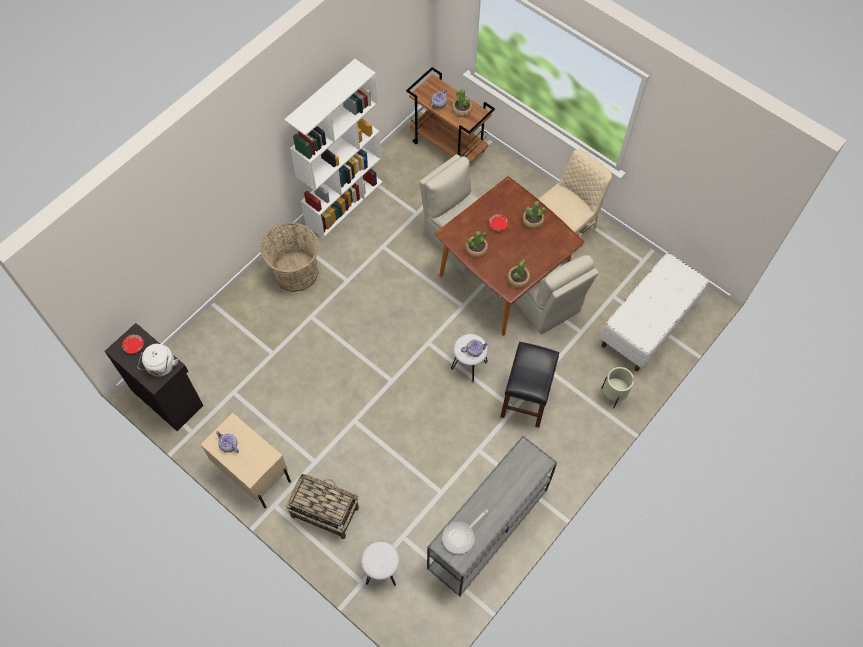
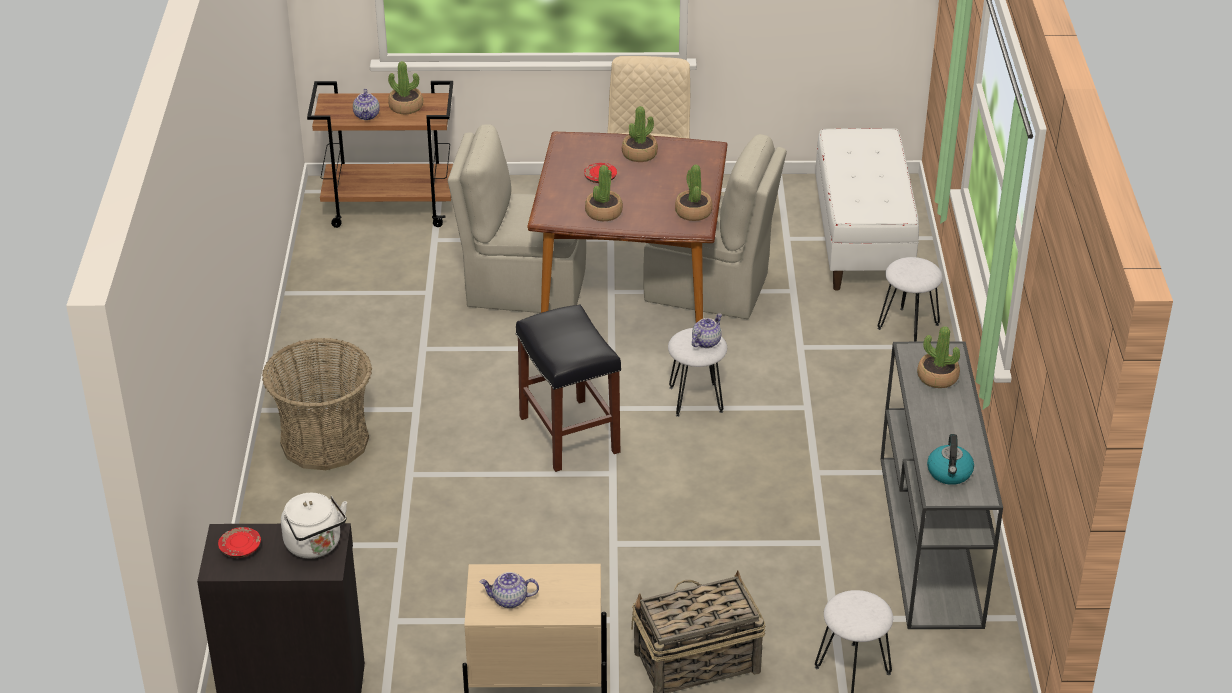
camera: 40 degrees left, 25 degrees down
(344, 202) = (307, 334): white bookcase -> none
(460, 536) = (949, 473): frying pan -> kettle
(519, 474) = (937, 377): none -> potted plant
(526, 400) = (811, 390): black stool -> black stool (570, 435)
(613, 396) = (908, 327): beige planter -> white stool

